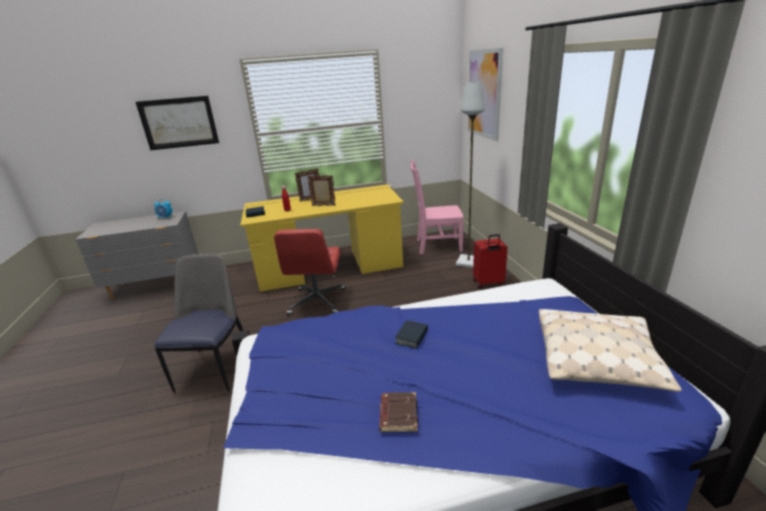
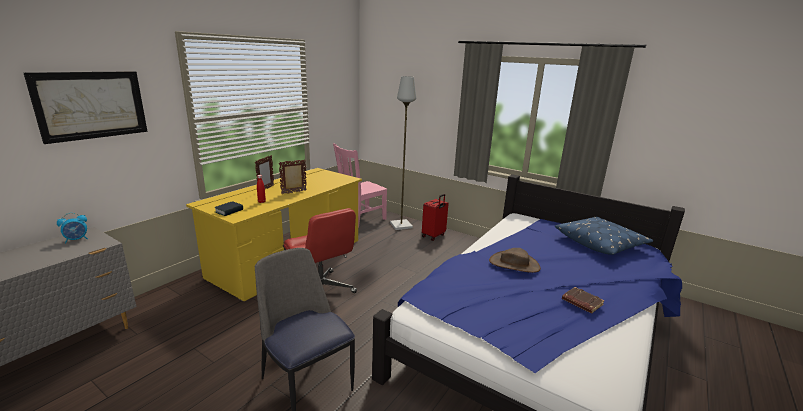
camera: 45 degrees left, 5 degrees down
(412, 337) = (514, 264): book -> brown hat
(484, 94) = (395, 86): picture -> none
(597, 359) = (600, 243): beige pillow -> blue pillow

